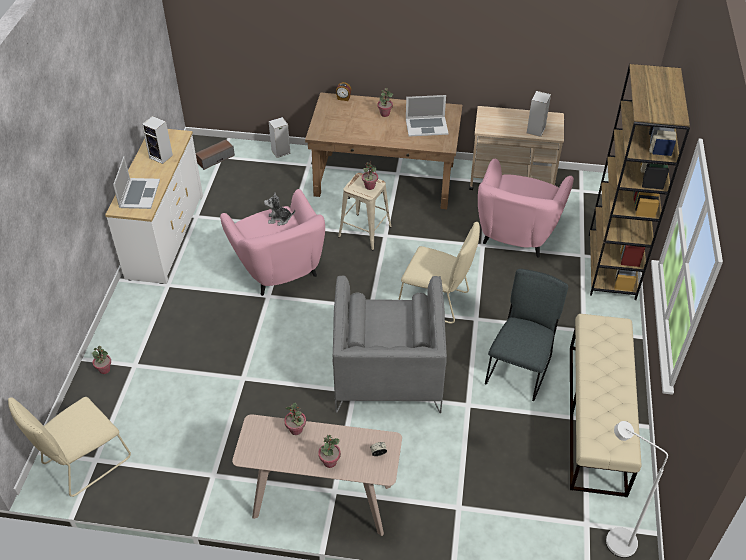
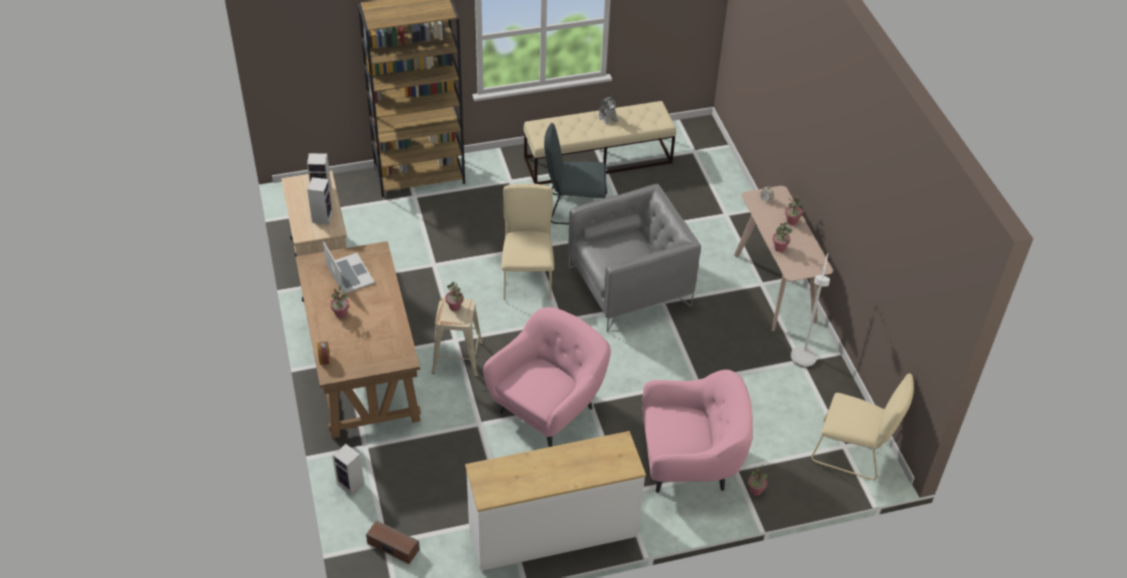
camera: 115 degrees left, 0 degrees up
(139, 193) = (598, 460): laptop -> none
(162, 157) = (526, 470): speaker -> speaker (322, 216)
(279, 219) = (525, 379): plush toy -> plush toy (607, 117)
(516, 234) = (405, 244): pink armchair -> pink armchair (689, 463)
(613, 538) = (696, 138): white floor lamp -> white floor lamp (802, 363)

